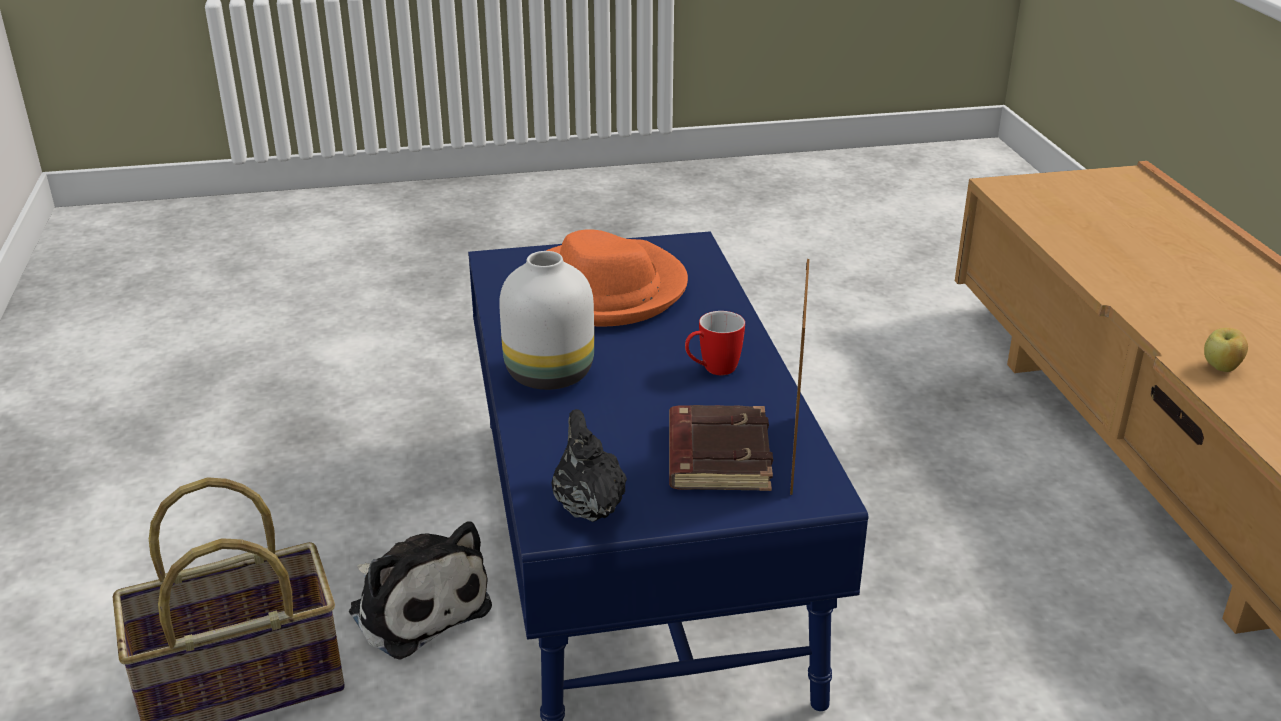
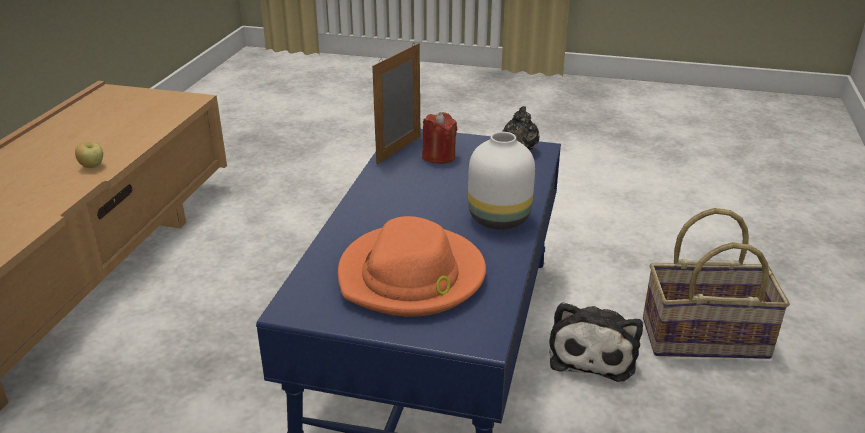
camera: 155 degrees left, 0 degrees up
(417, 606) = (593, 352): plush toy -> plush toy turned 150 degrees counterclockwise
(712, 370) = (395, 197): mug -> none
(716, 456) = (438, 156): brown book -> red candle

